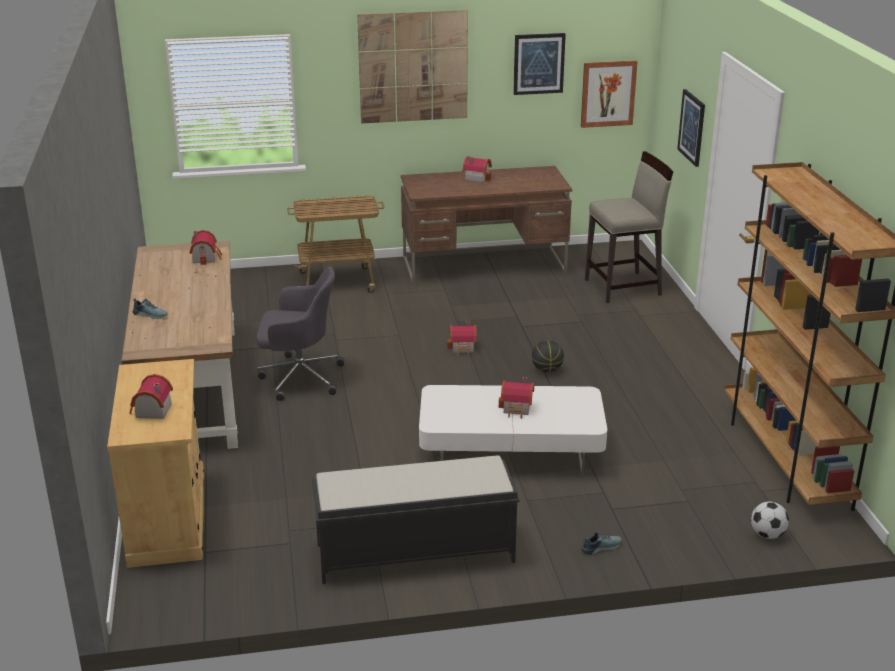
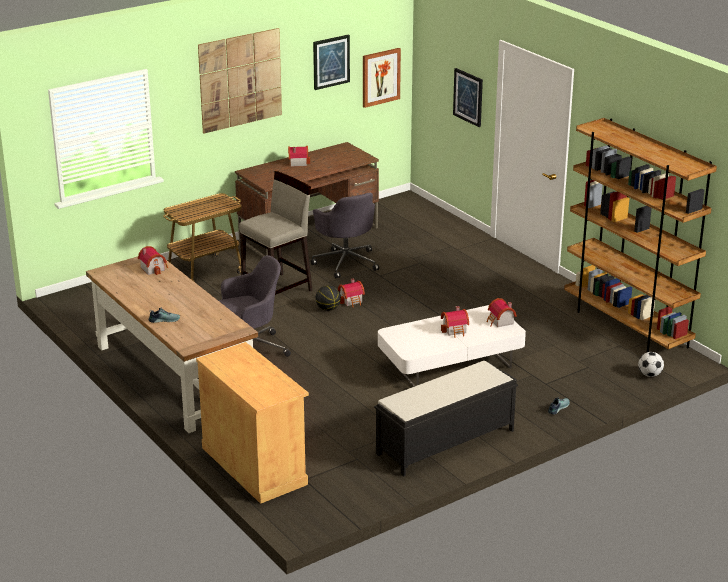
camera: 25 degrees left, 0 degrees up
(151, 411) = (259, 382): toy house -> toy house (500, 322)
(497, 303) = (346, 262): none -> grey office chair
(546, 370) = (426, 303): basketball -> basketball (328, 309)
(623, 287) = (428, 230): beige stool -> beige stool (278, 290)

